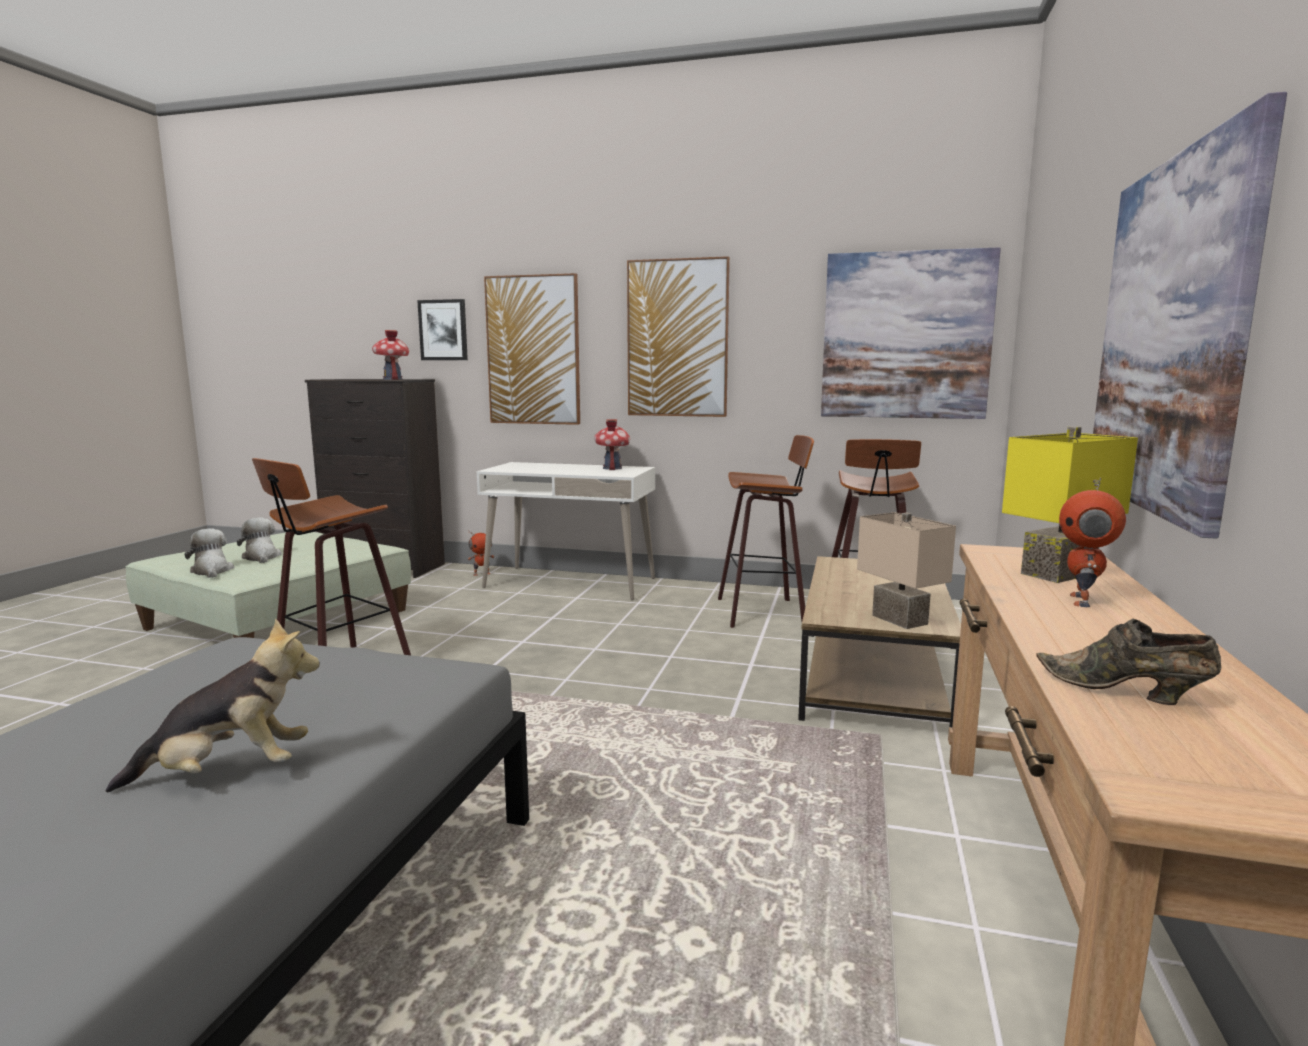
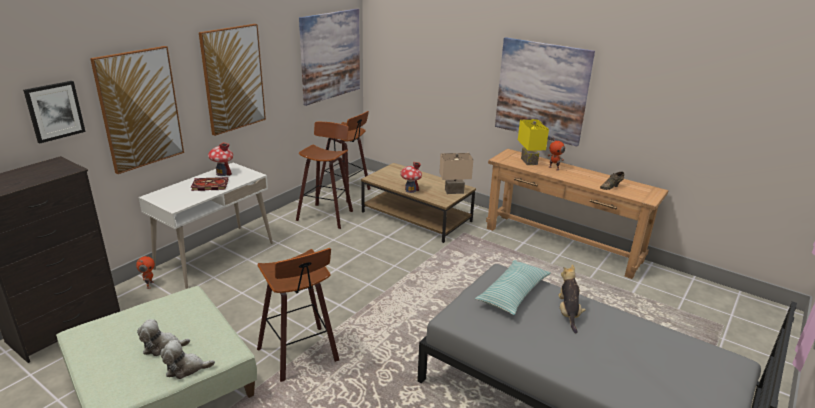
camera: 70 degrees left, 15 degrees up
(344, 692) = (513, 294): none -> pillow
(392, 379) = (59, 171): toy house -> toy house (410, 190)
(567, 469) = (209, 185): none -> book

